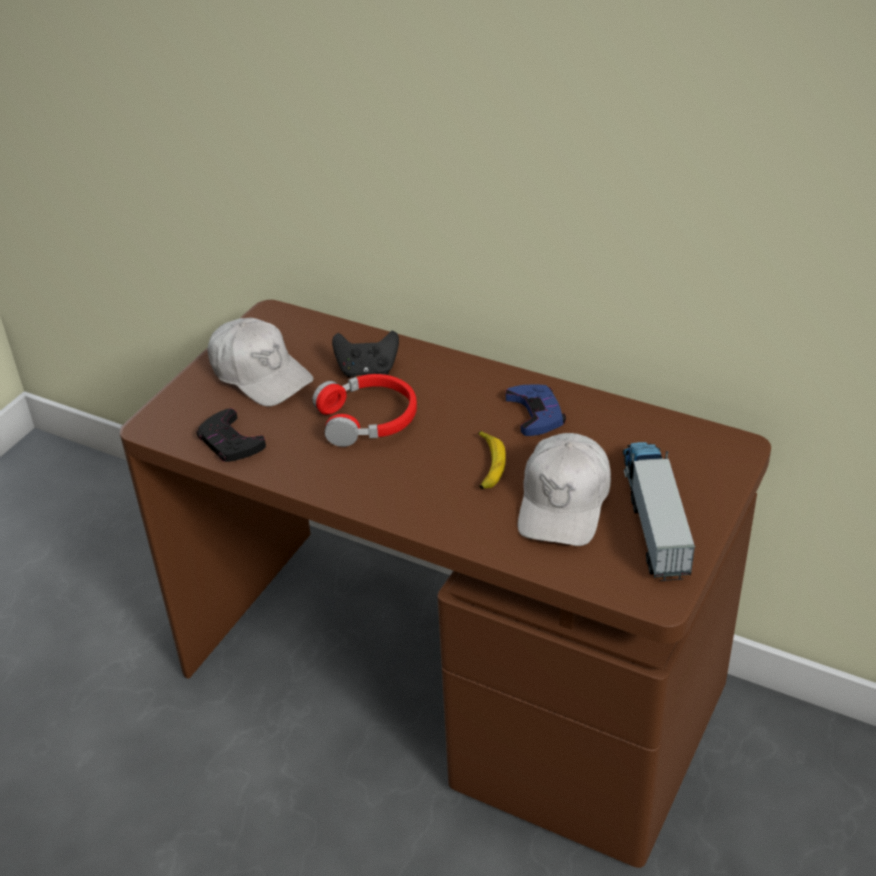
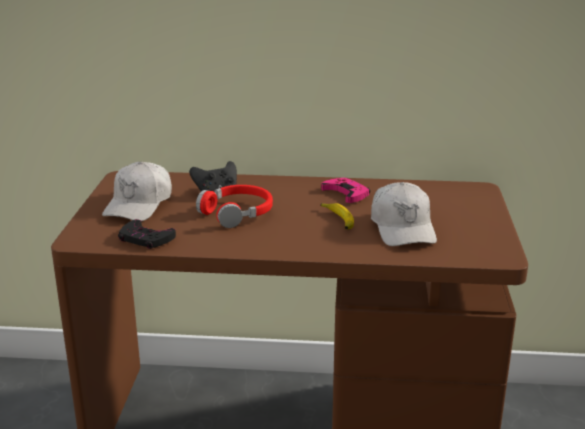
camera: 25 degrees left, 15 degrees down
(260, 374) = (139, 204): white cap -> white cap turned 90 degrees clockwise
(536, 414) = (346, 193): blue game controller -> pink game controller
(653, 517) = (462, 224): toy truck -> none

